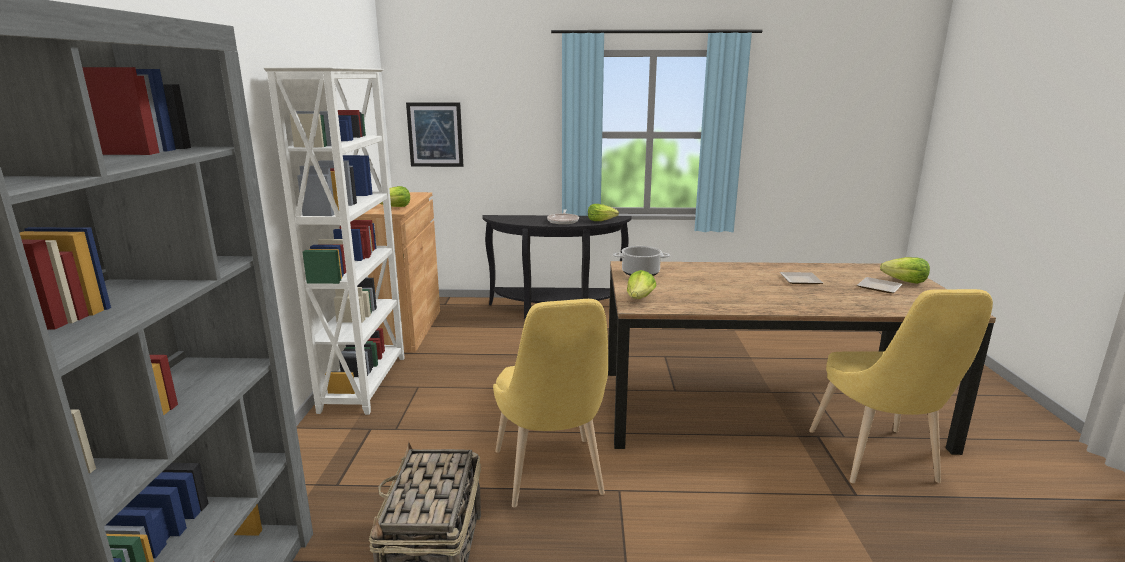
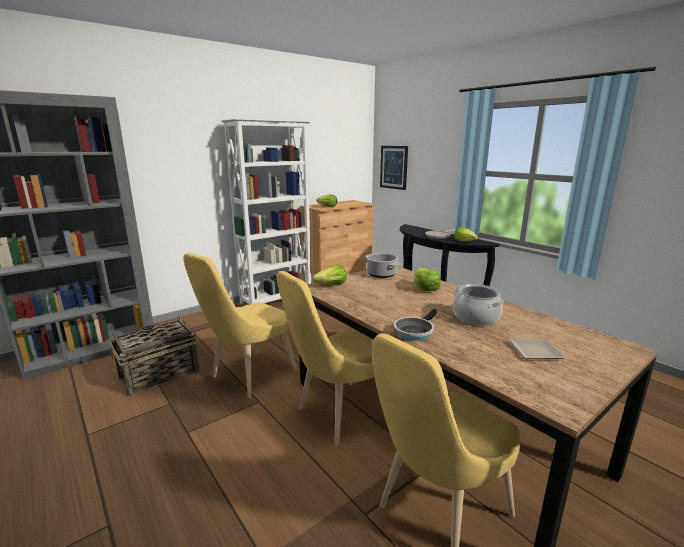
camera: 50 degrees right, 0 degrees up
(703, 449) = (340, 415): none -> yellow chair
(799, 280) = (475, 317): plate -> cooking pot
(807, 306) = (414, 331): none -> frying pan
(905, 281) = (588, 360): lettuce -> lettuce (424, 288)

